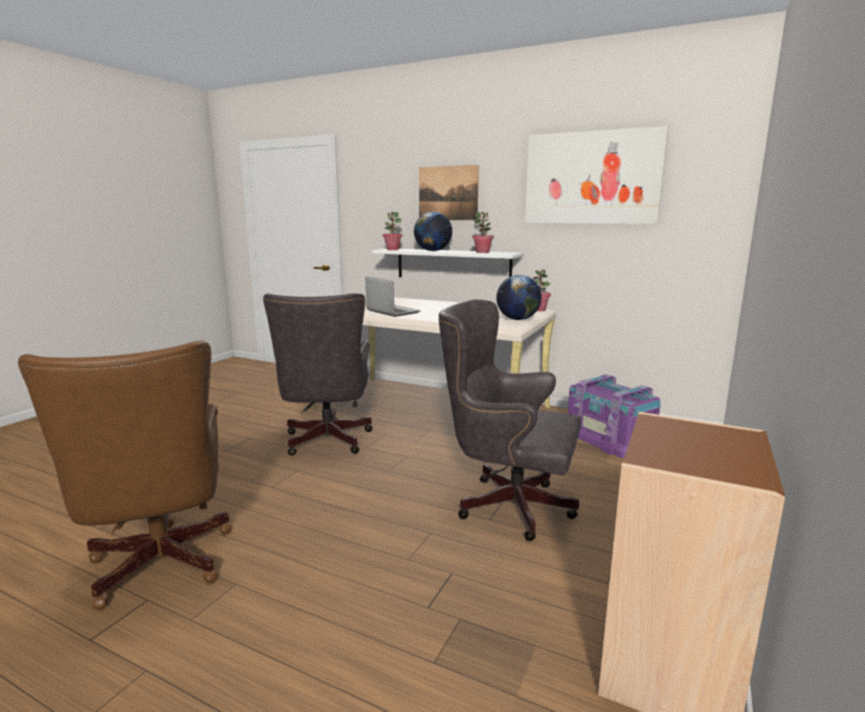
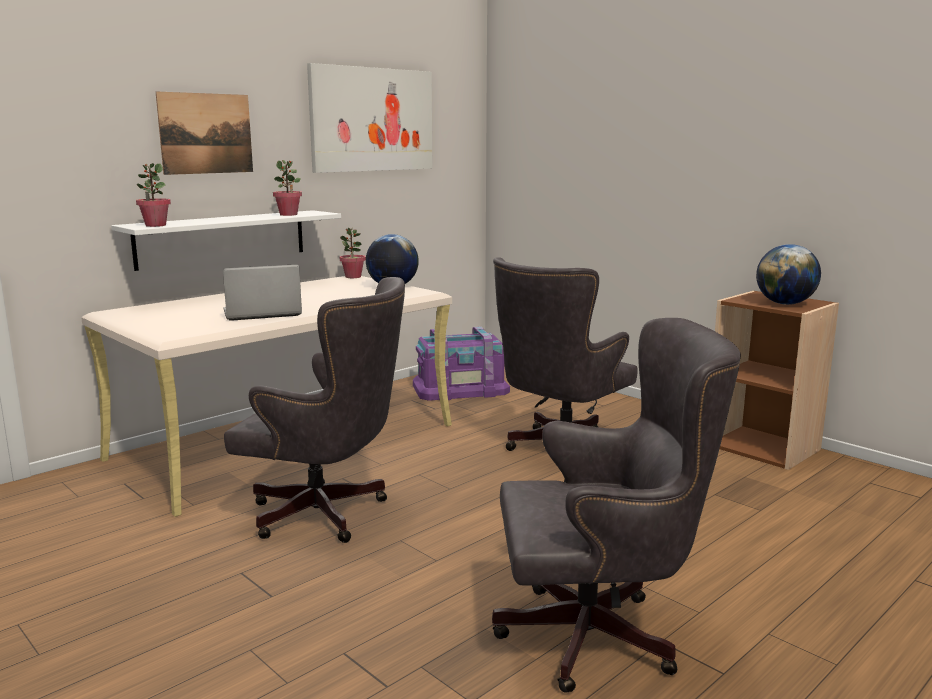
camera: 70 degrees left, 0 degrees up
(161, 567) = (598, 636): brown office chair -> grey office chair
(433, 251) = (222, 220): globe -> globe (785, 303)

